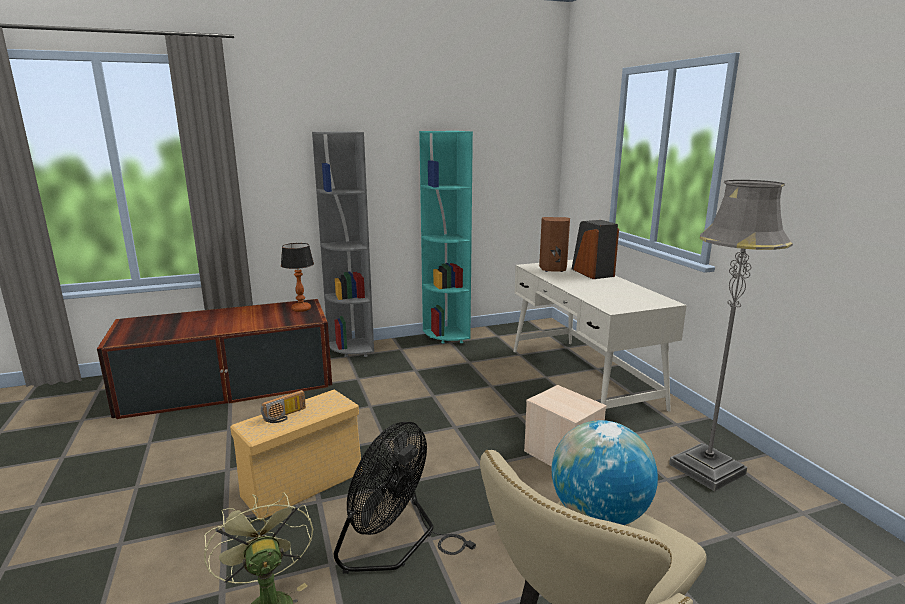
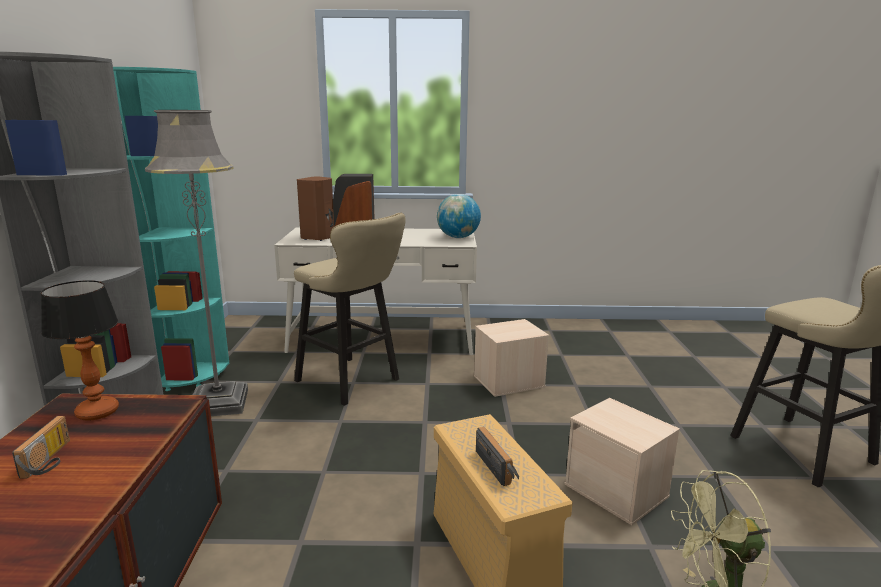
camera: 70 degrees left, 0 degrees up
(258, 314) = (50, 460): none -> radio
(404, 540) = (617, 490): black fan -> beige storage box
(490, 387) = (354, 383): none -> beige stool
(598, 514) = (810, 307): globe -> globe (458, 237)
(707, 469) = (554, 339): grey floor lamp -> grey floor lamp (219, 403)

